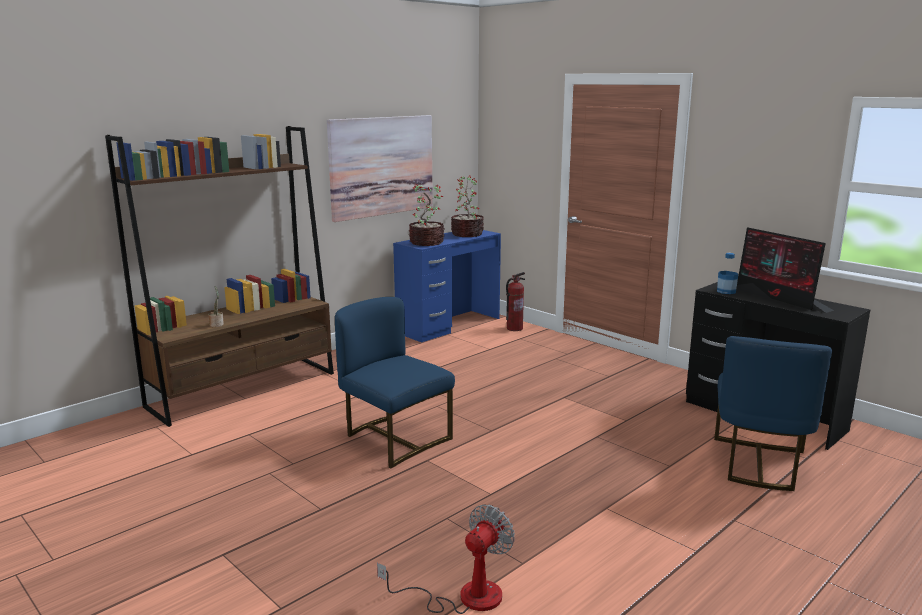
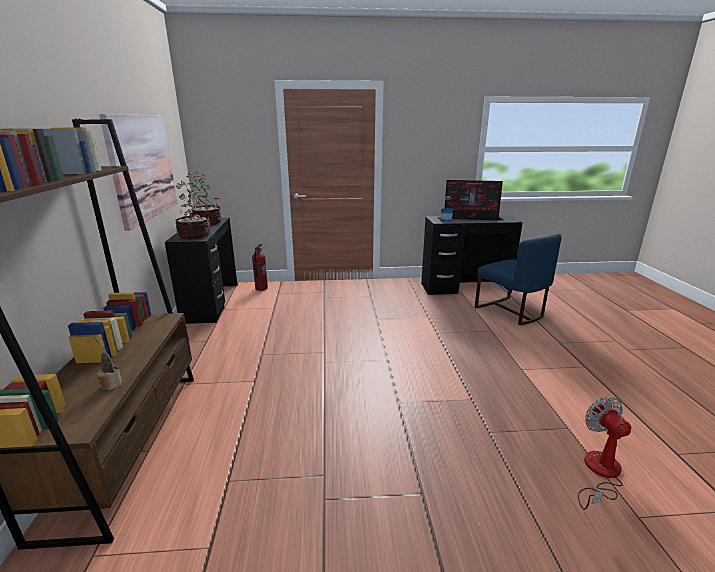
camera: 50 degrees left, 5 degrees up
(395, 439) = (349, 402): blue chair -> none
(448, 325) = (211, 302): blue desk -> black desk

